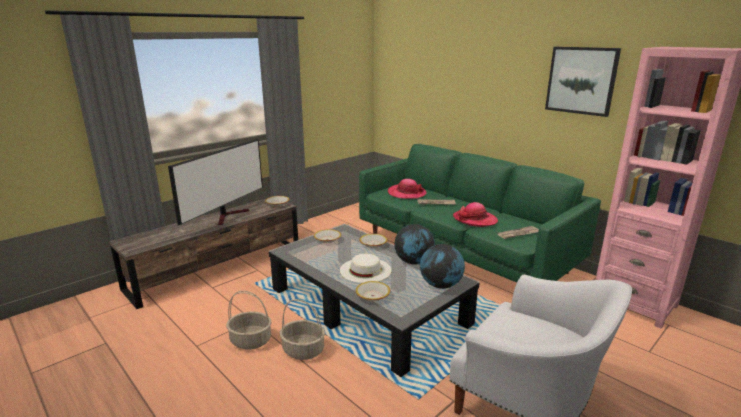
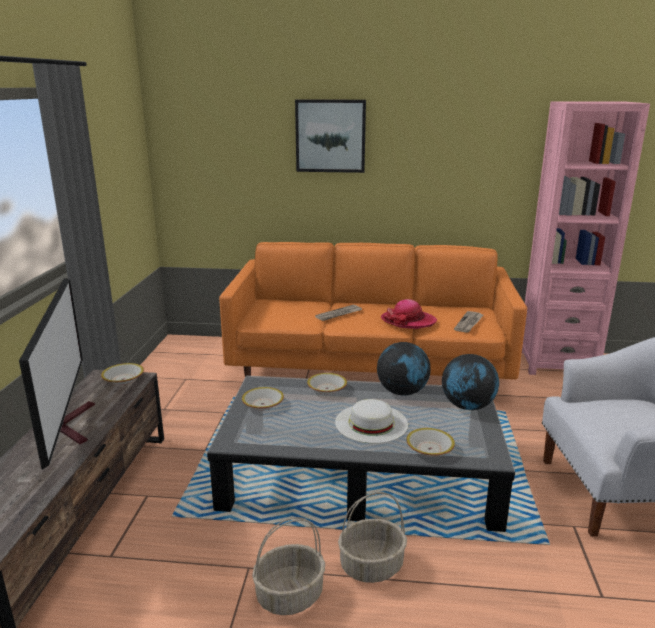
camera: 40 degrees left, 0 degrees up
(406, 193) = (286, 311): hat -> none
(463, 255) = (370, 371): green sofa -> orange sofa
(581, 80) = (468, 141): picture -> picture (330, 136)

